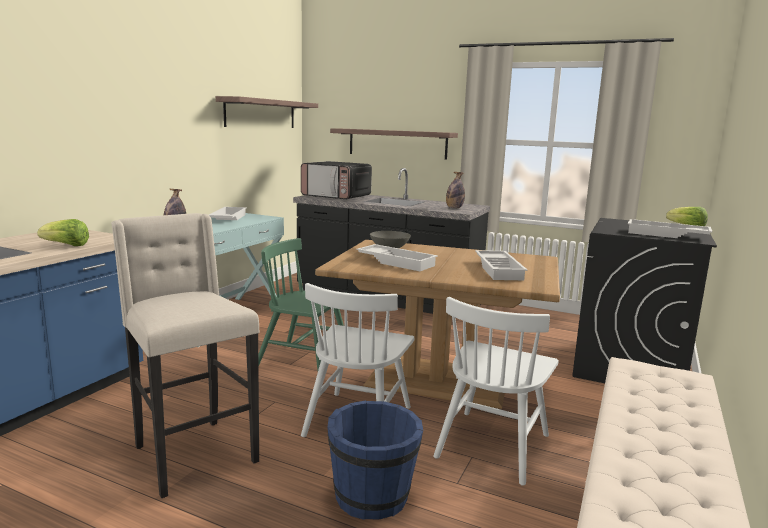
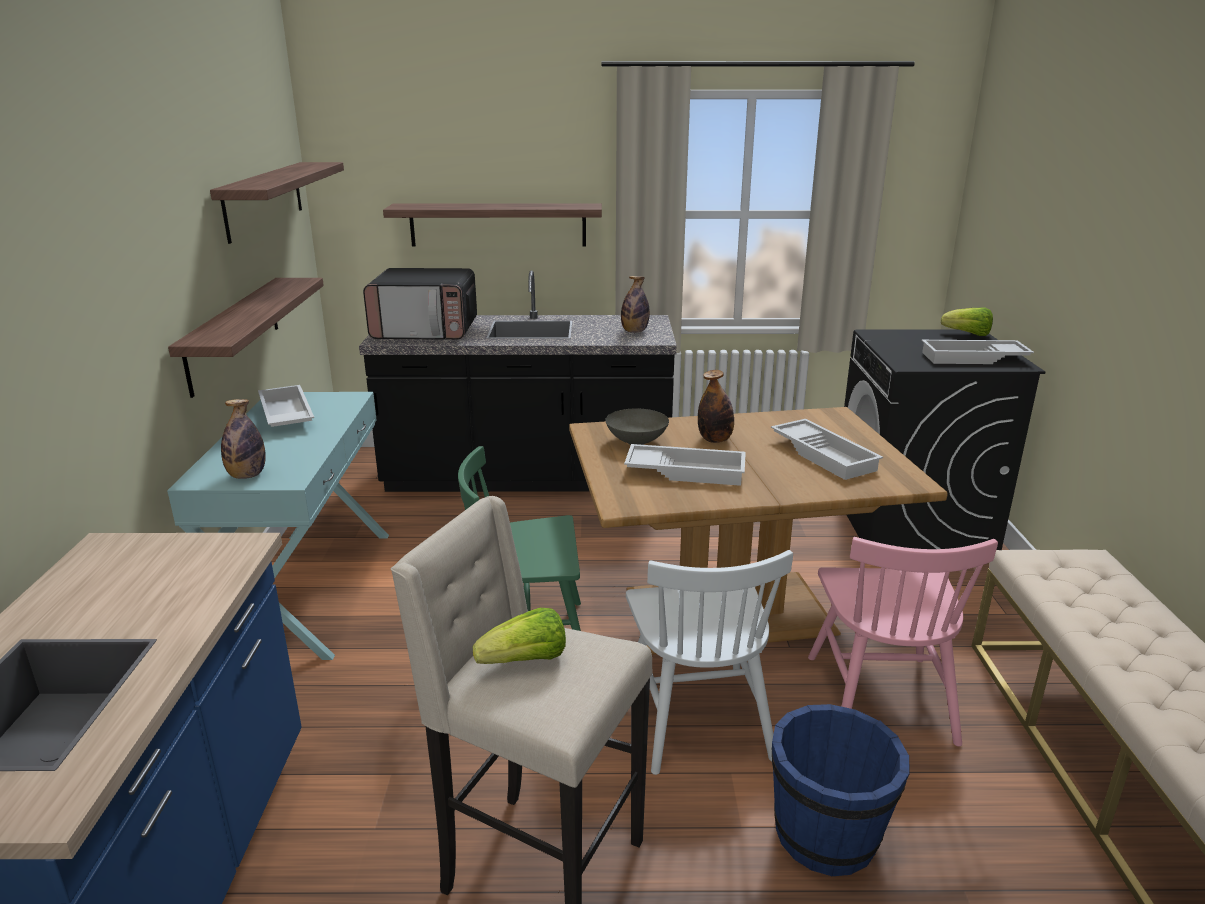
camera: 25 degrees left, 10 degrees up
(66, 245) = (187, 597): lettuce -> lettuce (526, 661)
(217, 173) = (234, 333): none -> shelf
(439, 255) = (715, 440): none -> bottle
(492, 445) = (880, 698): white chair -> pink chair

